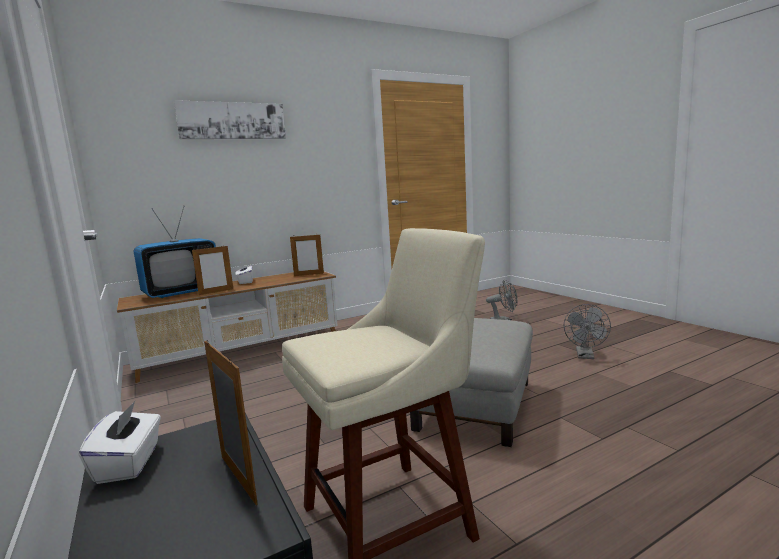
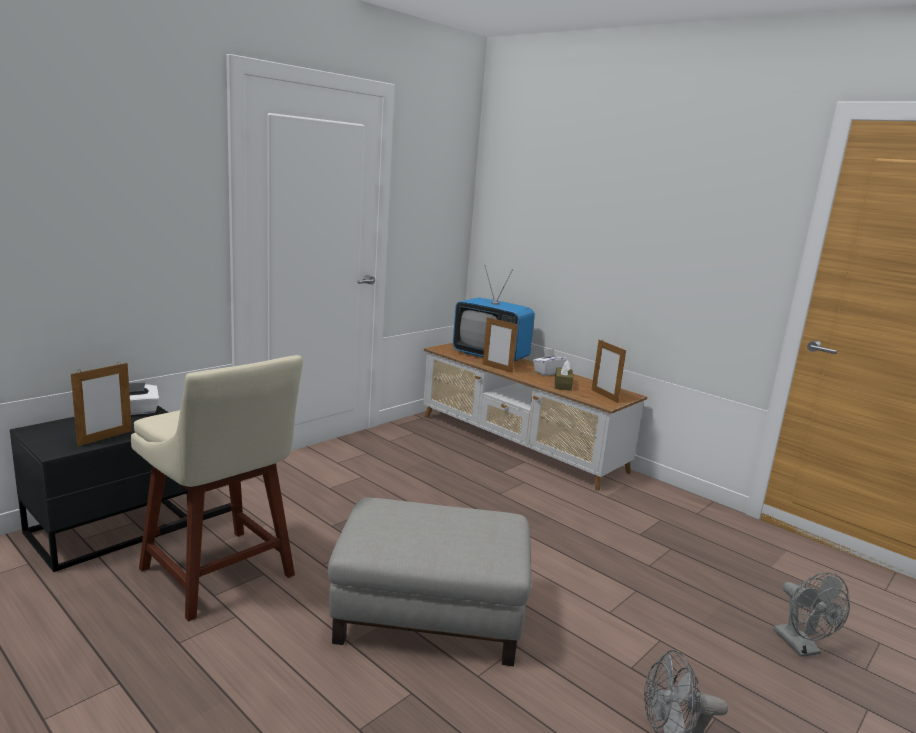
camera: 70 degrees right, 5 degrees up
(232, 121) = (600, 179): picture -> none
(276, 280) = (562, 385): none -> brown tissue box

